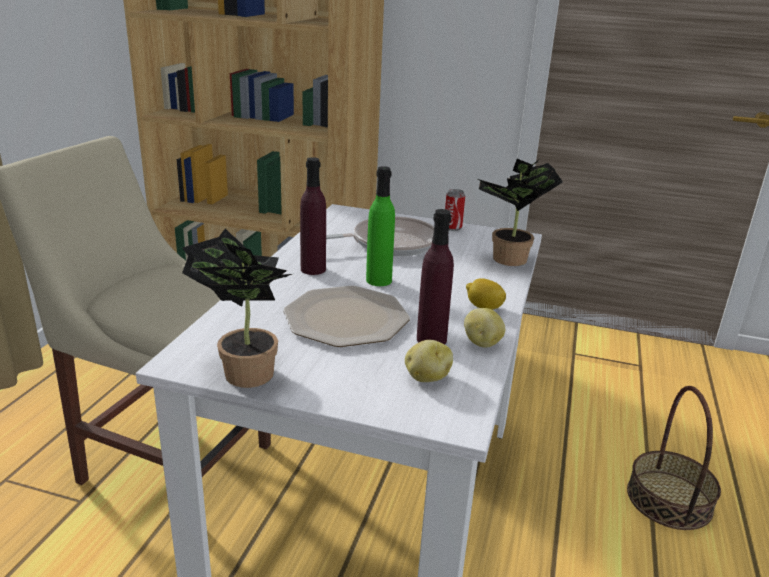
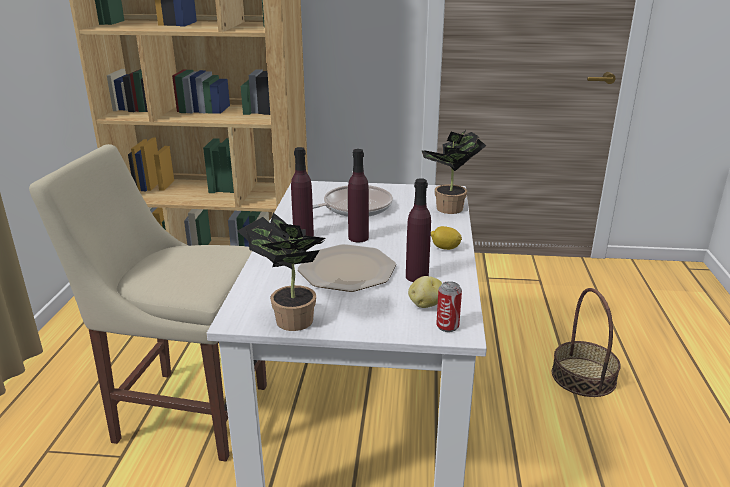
camera: 10 degrees left, 0 degrees up
(378, 280) = (358, 238): green bottle -> purple bottle
(452, 228) = (396, 189): can -> can (447, 326)
(481, 343) = (453, 274): potato -> none

